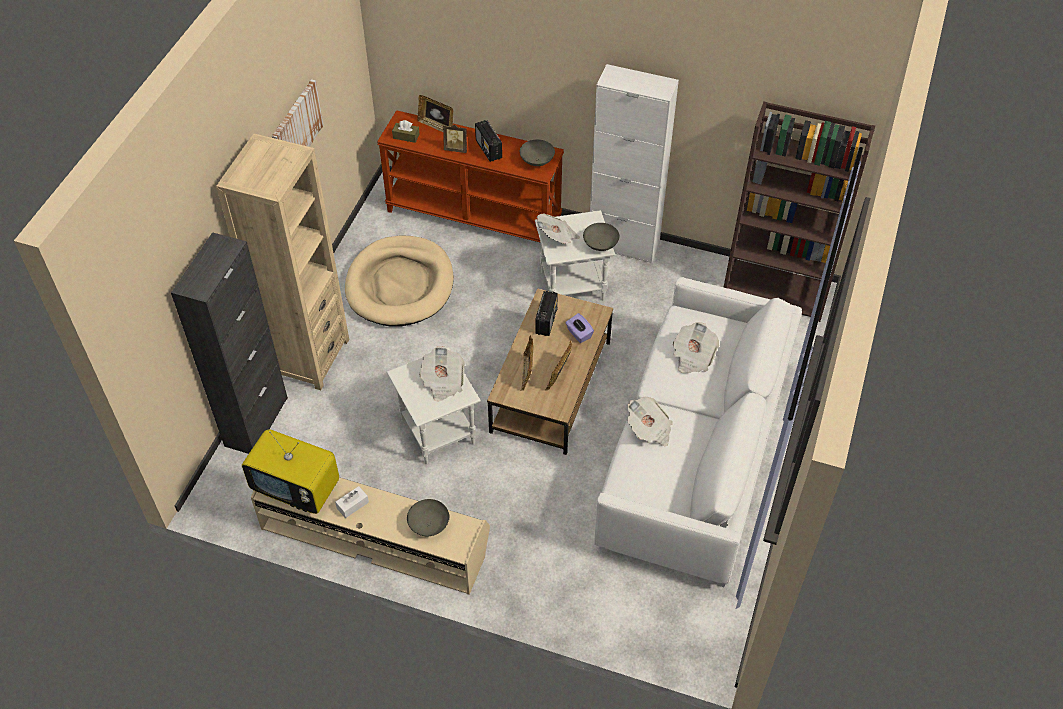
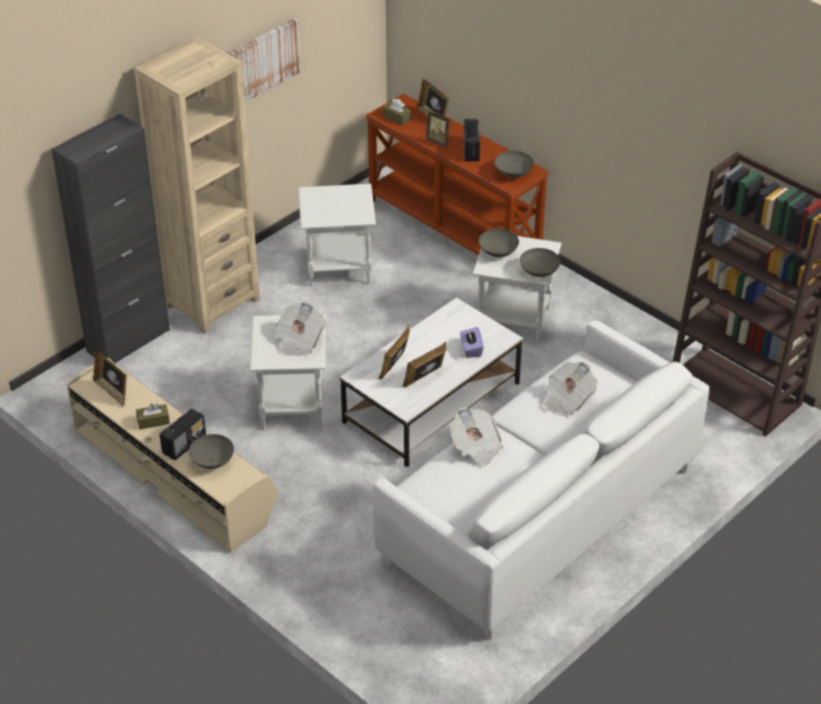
camera: 25 degrees right, 10 degrees down
(298, 489) = (112, 392): television -> picture frame
(352, 505) = (153, 421): white tissue box -> brown tissue box
(400, 285) = (339, 268): beige dog bed -> white side table
(546, 321) = (445, 328): radio -> radio (184, 444)
(551, 387) = (431, 403): brown coffee table -> white coffee table
(557, 237) = (498, 252): newspaper -> grey bowl
(623, 245) = (593, 300): white cabinet -> none

